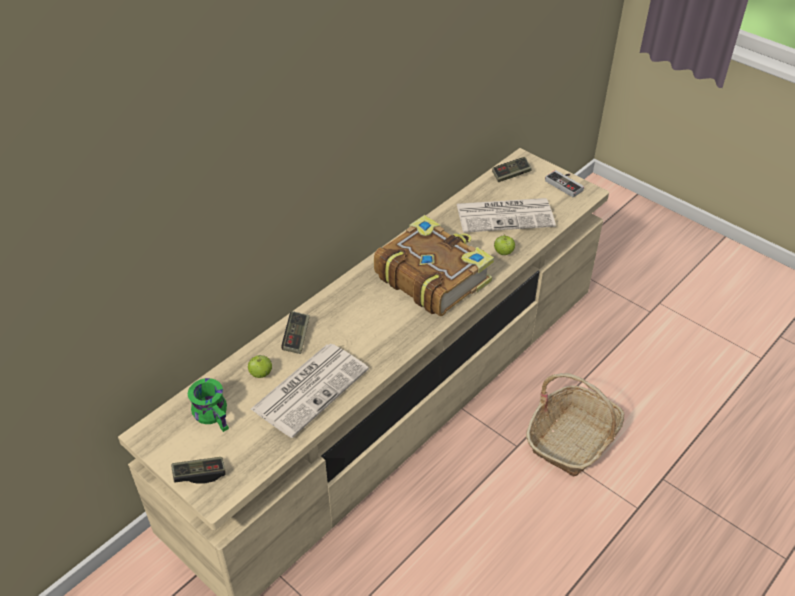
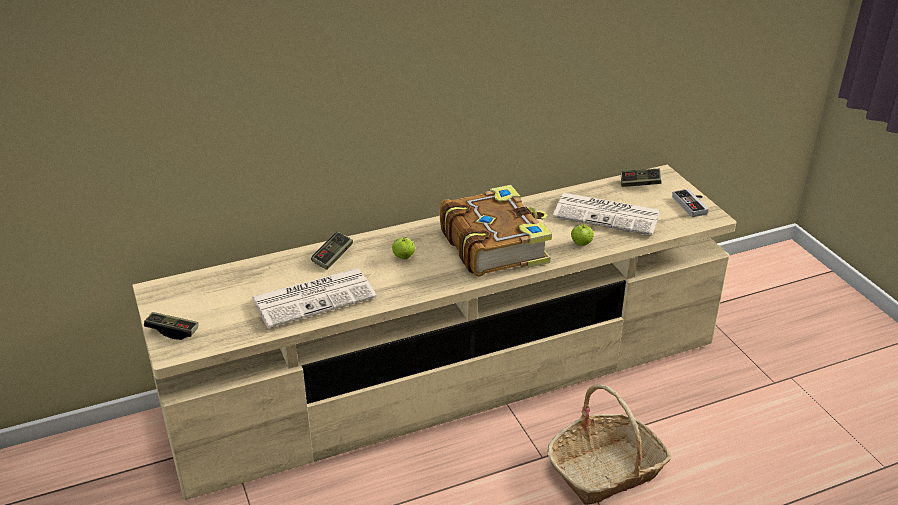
camera: 25 degrees right, 10 degrees down
(215, 413) = (220, 291): green mug -> none
(261, 374) = (281, 275): apple -> apple (403, 257)

